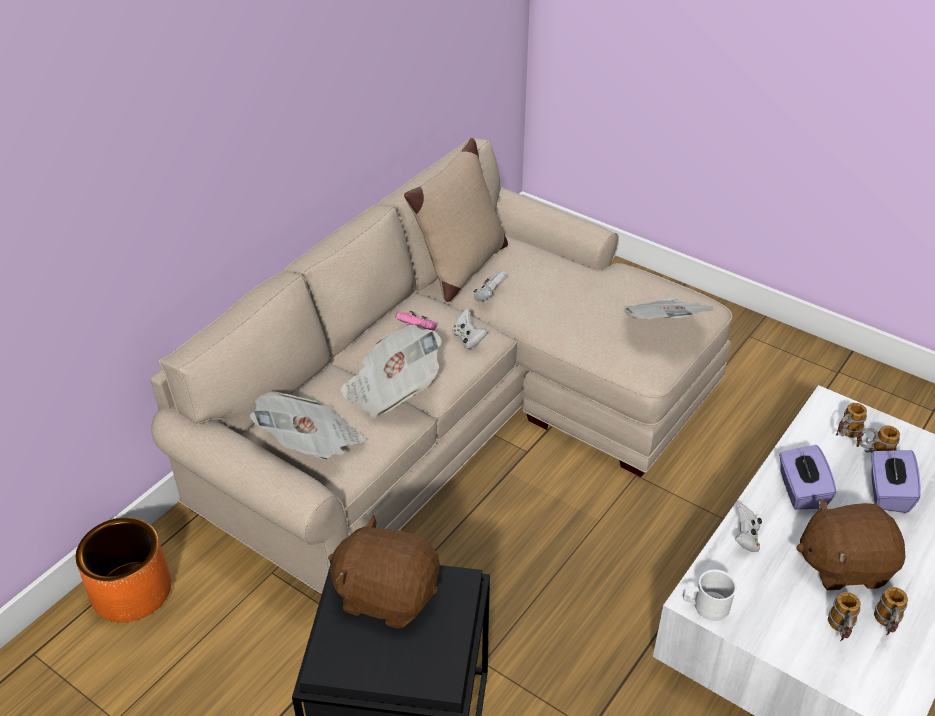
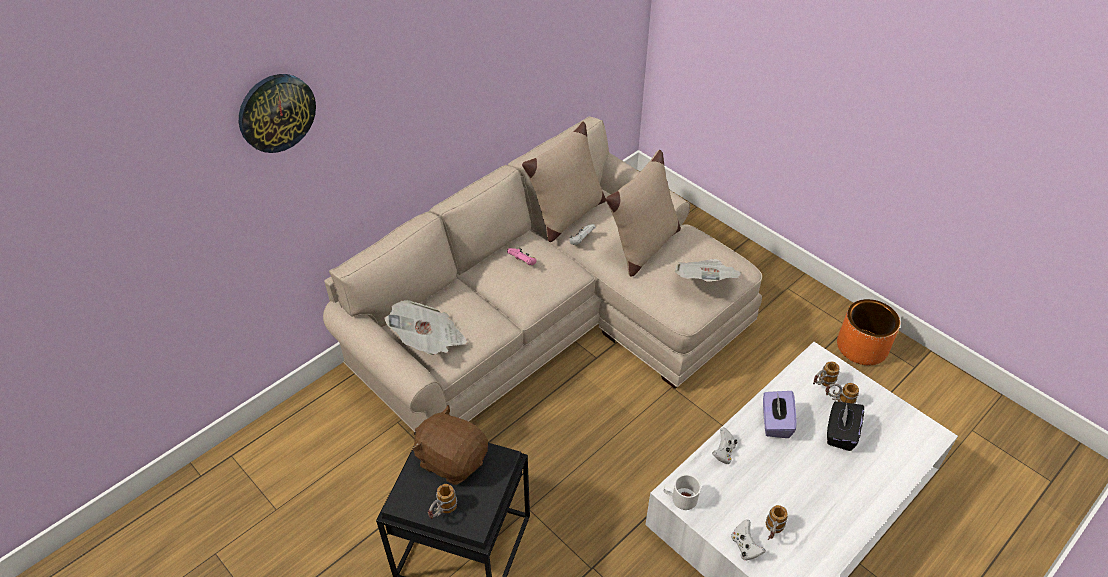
camera: 10 degrees right, 5 degrees up
(77, 122) = (276, 112): none -> wall clock
(132, 591) = (302, 421): orange planter -> orange planter (861, 347)
(392, 390) = (494, 307): newspaper -> none
(468, 339) = (557, 274): white game controller -> white game controller (745, 546)
(572, 295) = (643, 248): none -> beige pillow
(843, 564) = (790, 483): brown plush toy -> none
(886, 627) = (807, 533): mug -> mug (442, 512)
(887, 493) = (840, 433): purple tissue box -> black tissue box

